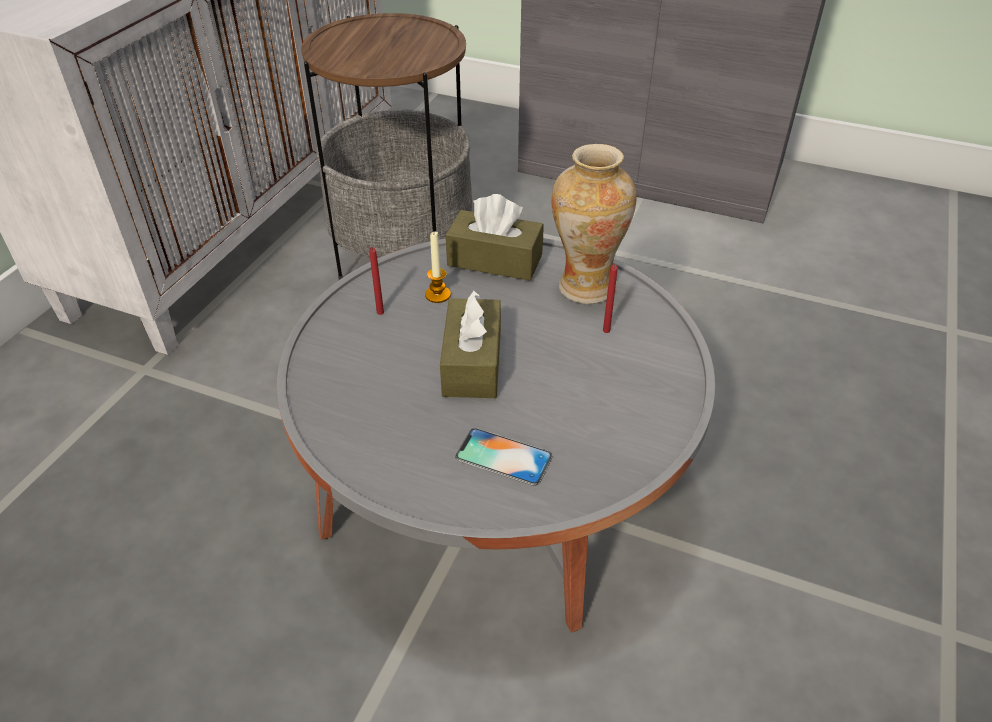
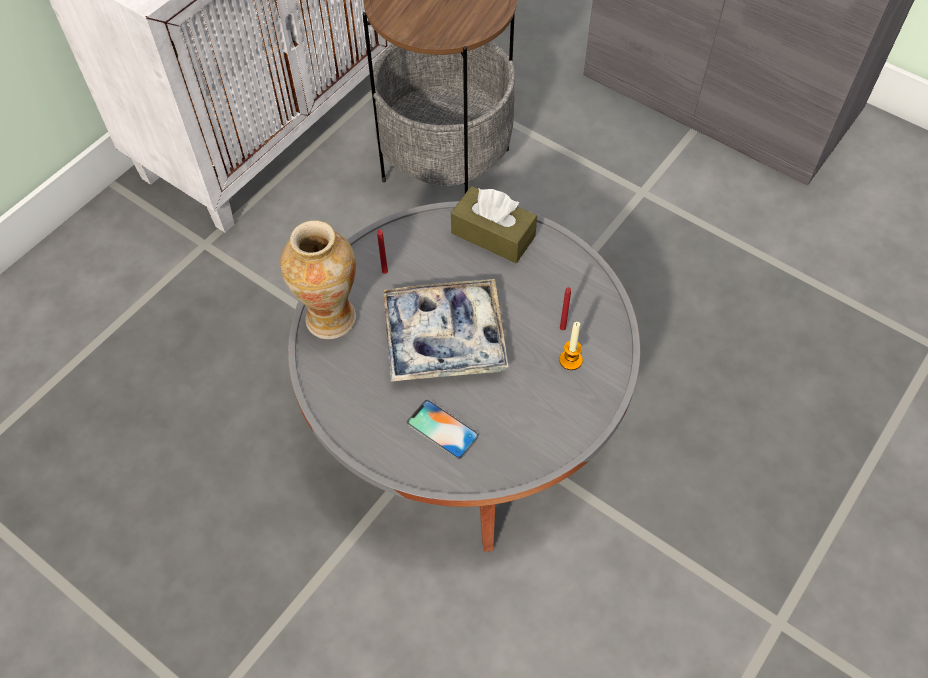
camera: 15 degrees right, 15 degrees up
(437, 295) = (436, 262): candle -> candle (570, 360)
(472, 363) = (444, 337): brown tissue box -> tray
(585, 286) = (562, 277): vase -> vase (330, 317)

